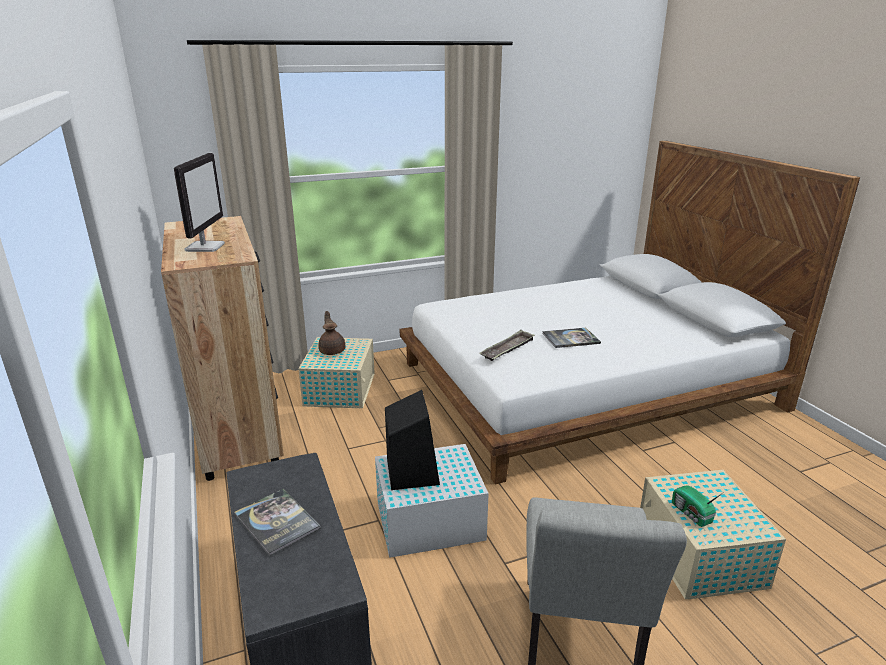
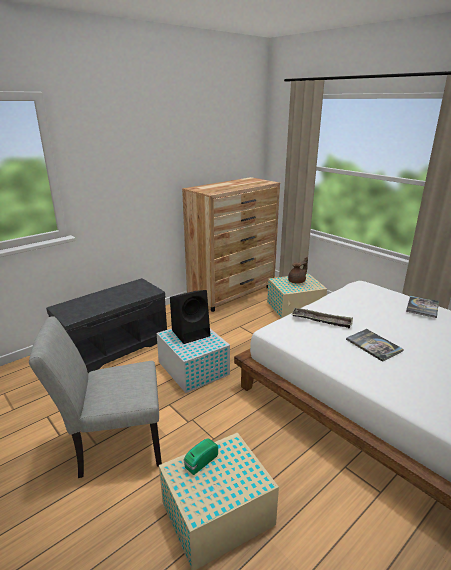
camera: 70 degrees right, 0 degrees up
(205, 247) = (220, 187): monitor -> none
(277, 522) = (109, 296): book -> book (422, 307)

